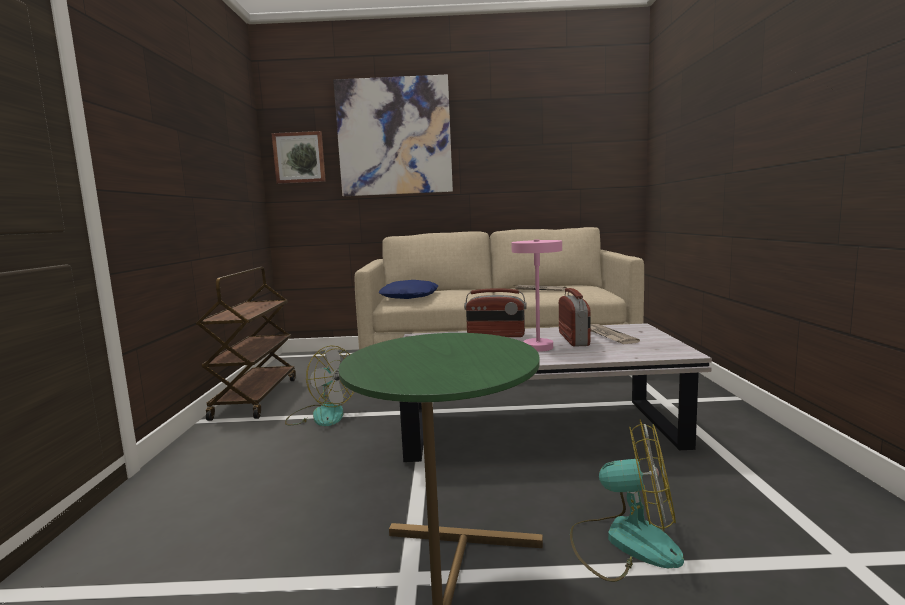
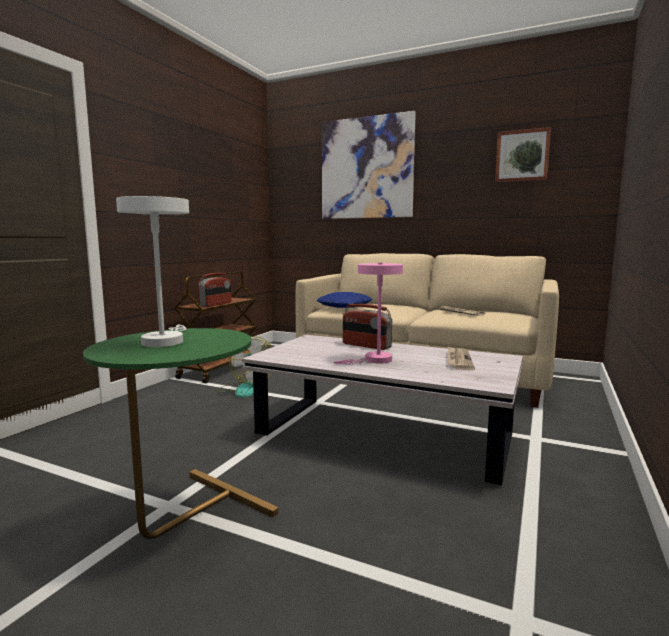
camera: 25 degrees right, 0 degrees up
(299, 158) = (294, 187): picture -> picture (522, 156)
(424, 356) = (164, 341): none -> white table lamp
(574, 339) = (422, 358): radio -> radio (216, 304)
(624, 542) = (337, 534): fan -> none

